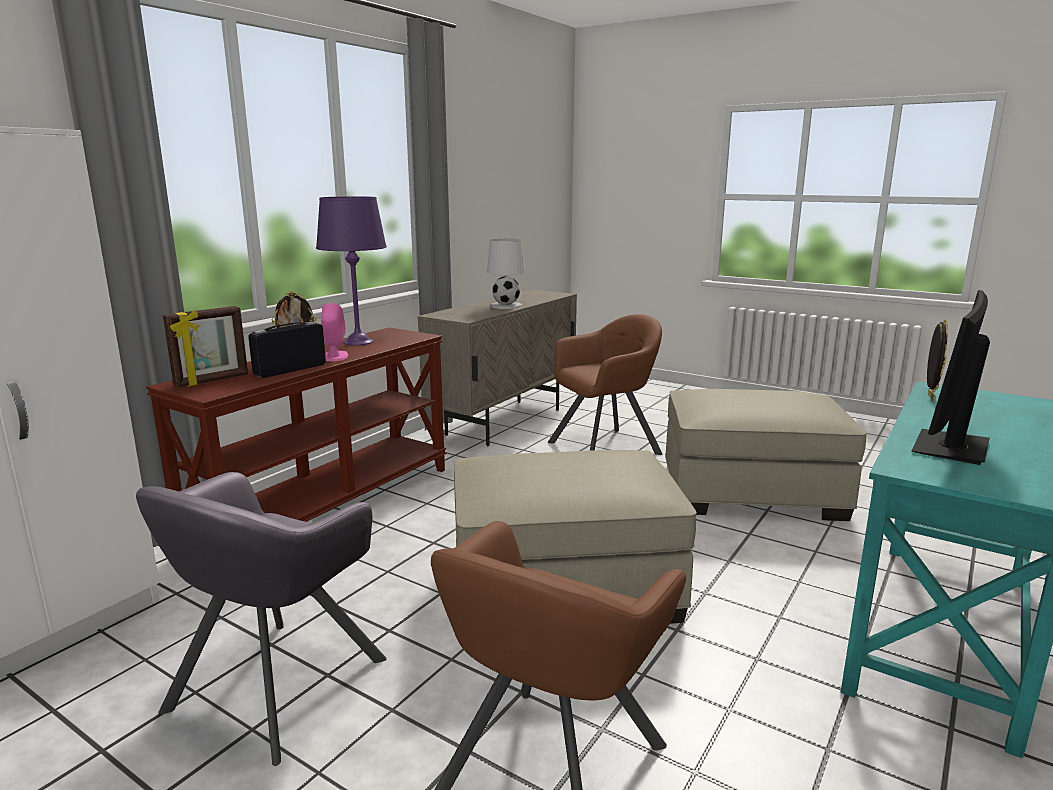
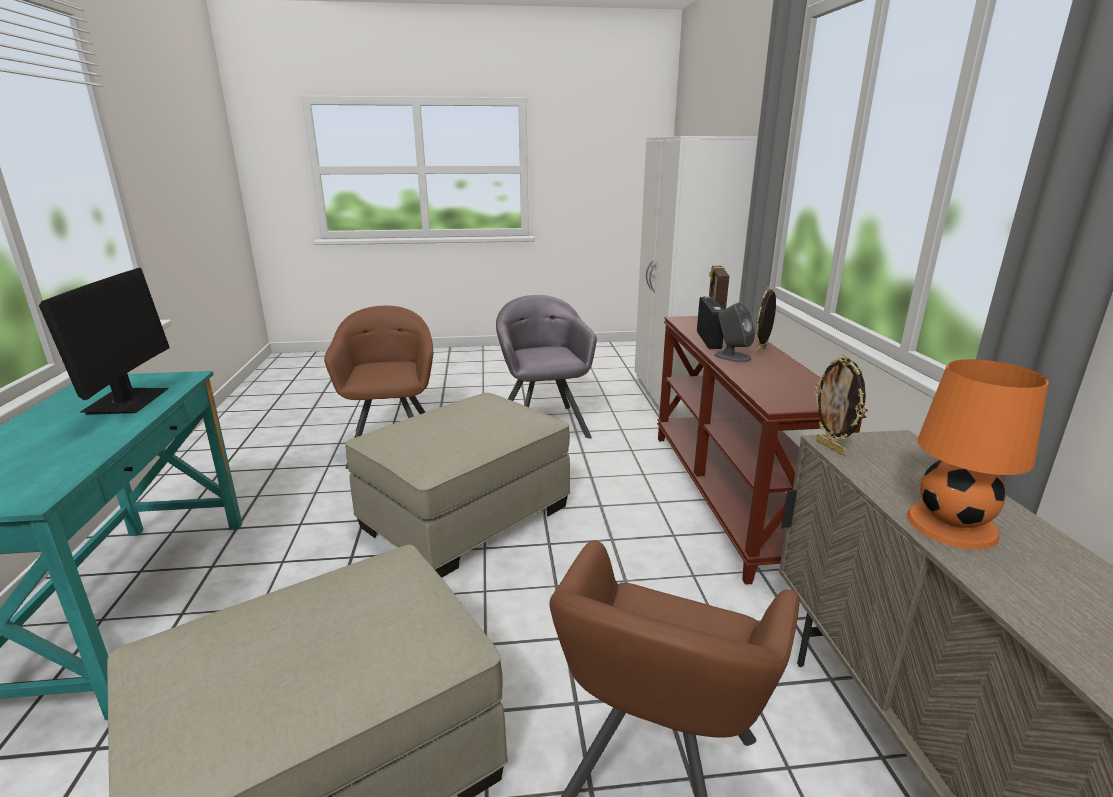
camera: 140 degrees right, 5 degrees up
(334, 357) = (732, 356): pink speaker -> grey speaker
(358, 342) = (787, 376): purple table lamp -> none
(505, 306) = (953, 525): white table lamp -> orange table lamp
(929, 398) = (69, 470): picture frame -> picture frame (831, 447)

